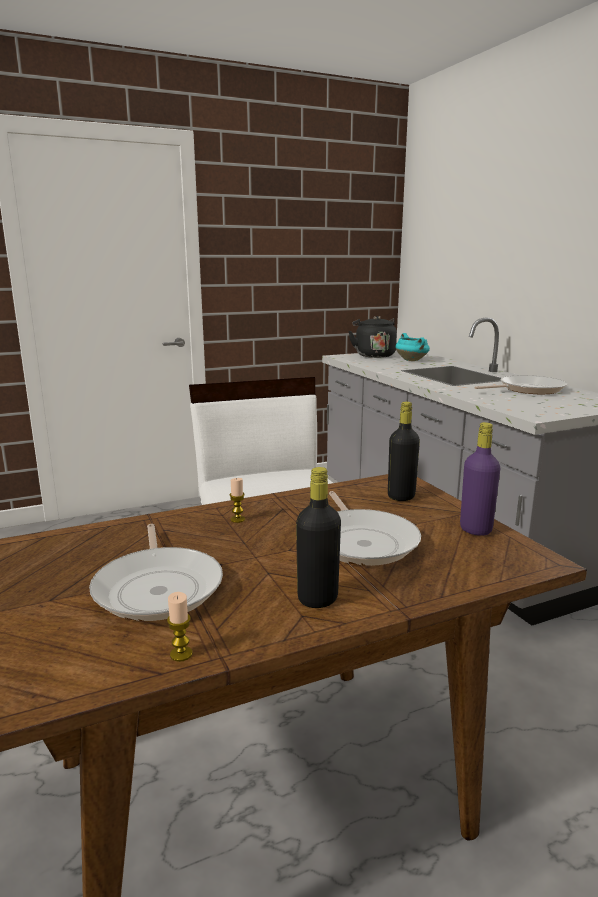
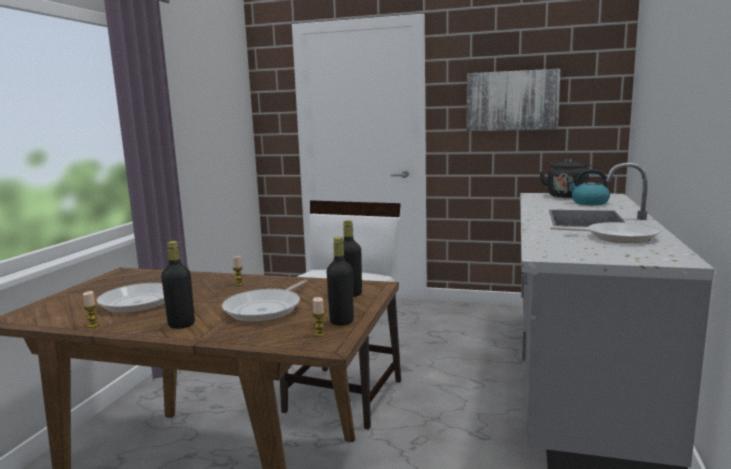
camera: 40 degrees right, 5 degrees down
(296, 251) = (512, 100): none -> picture
(412, 360) = (589, 203): turquoise cooking pot -> kettle
(475, 529) = (341, 321): purple bottle -> black bottle
(495, 551) = (319, 334): none -> candle

